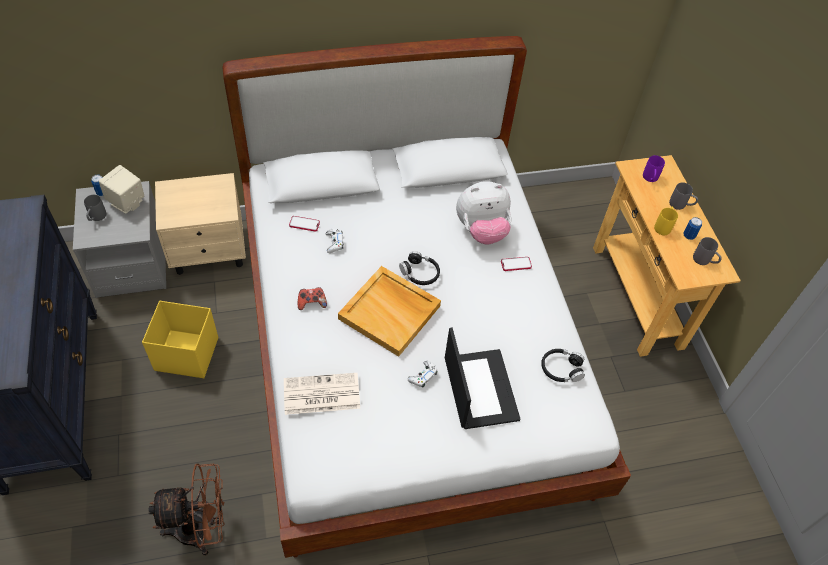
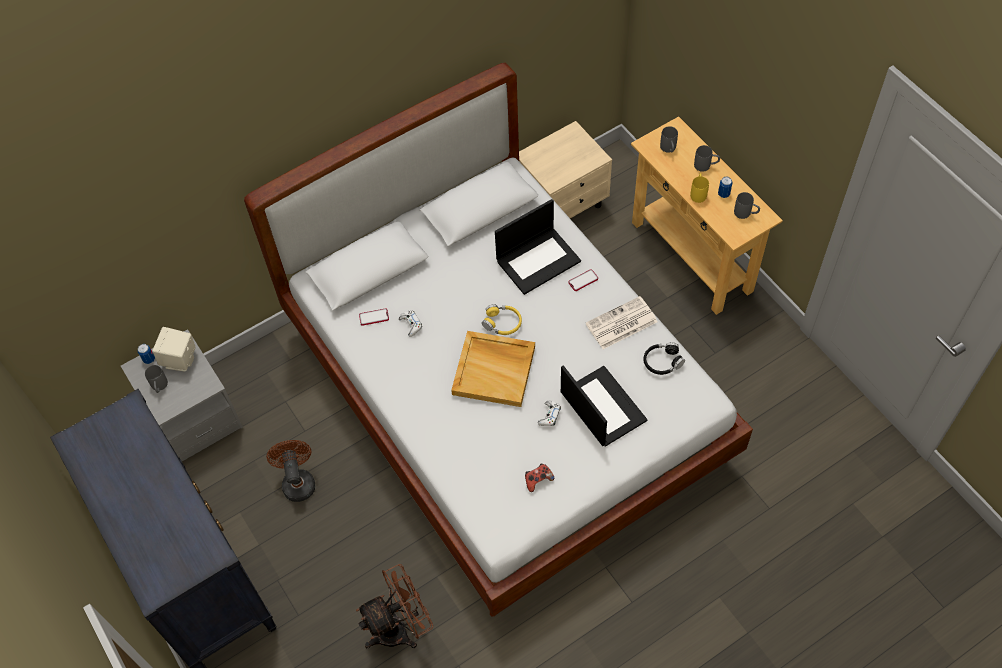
camera: 15 degrees left, 5 degrees up
(186, 353) = (297, 481): yellow storage box -> brown fan
(210, 251) = (264, 372): beige nightstand -> beige nightstand (563, 204)
(312, 303) = (420, 389): game controller -> game controller (538, 480)
(320, 394) = (471, 467): newspaper -> newspaper (621, 324)
(420, 273) = (502, 323): black headphones -> yellow headphones
(481, 230) = (538, 260): plush toy -> laptop
(650, 179) = (669, 149): purple mug -> grey mug

